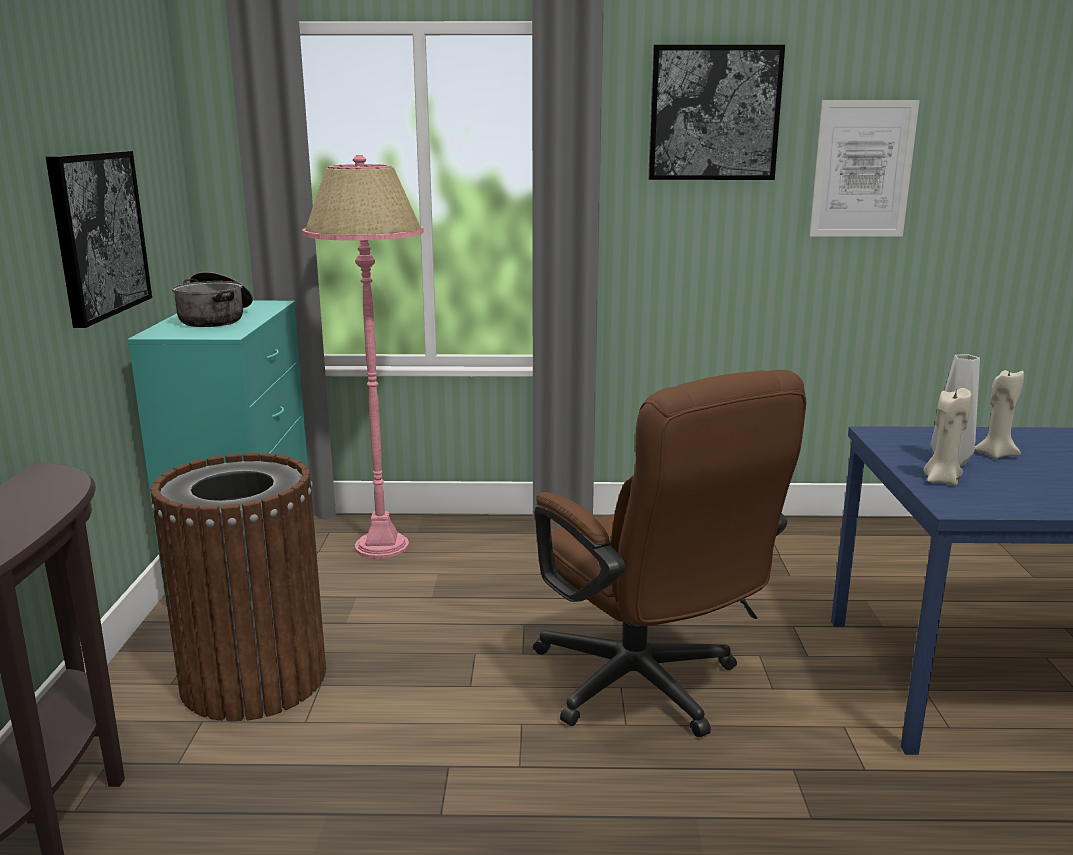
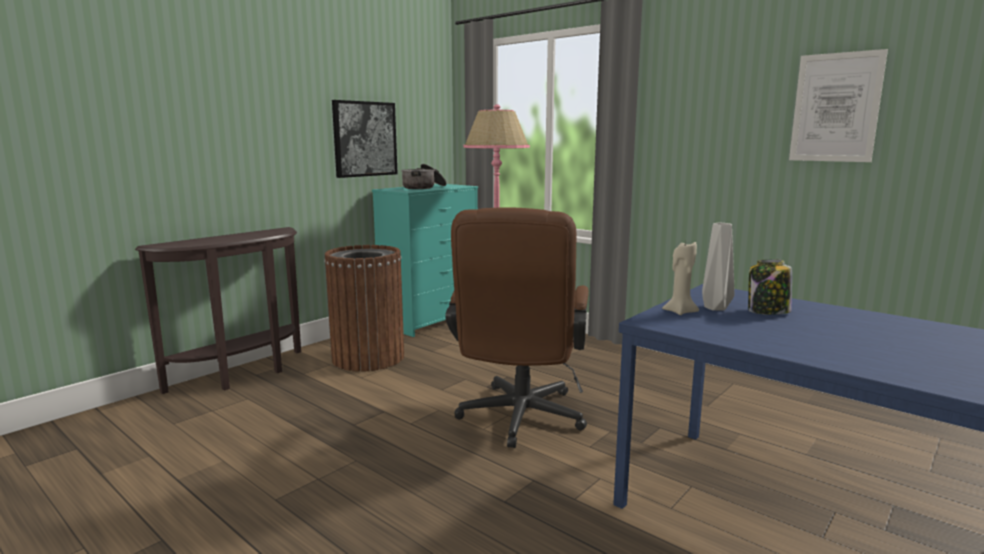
camera: 40 degrees right, 5 degrees down
(714, 113) = (719, 72): picture -> none
(995, 454) = (767, 312): beige candle -> jar

